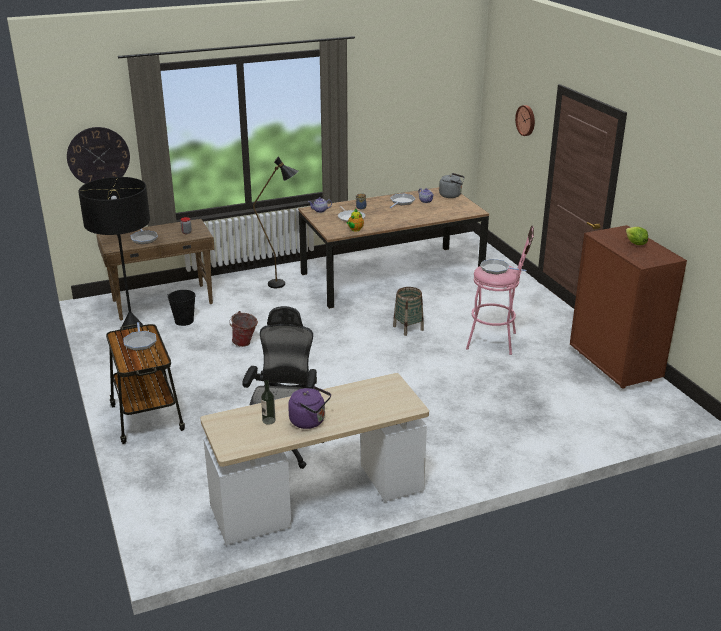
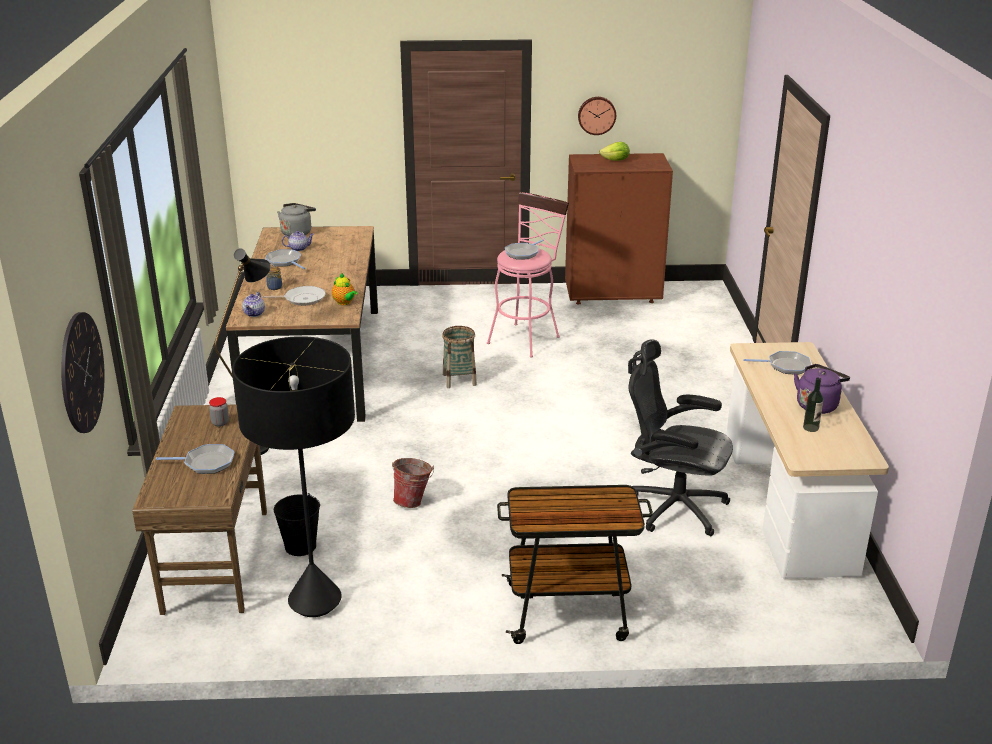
camera: 70 degrees left, 0 degrees up
(140, 342) = (558, 505): frying pan -> frying pan (786, 366)
(526, 120) = (341, 103): wall clock -> wall clock (596, 115)

